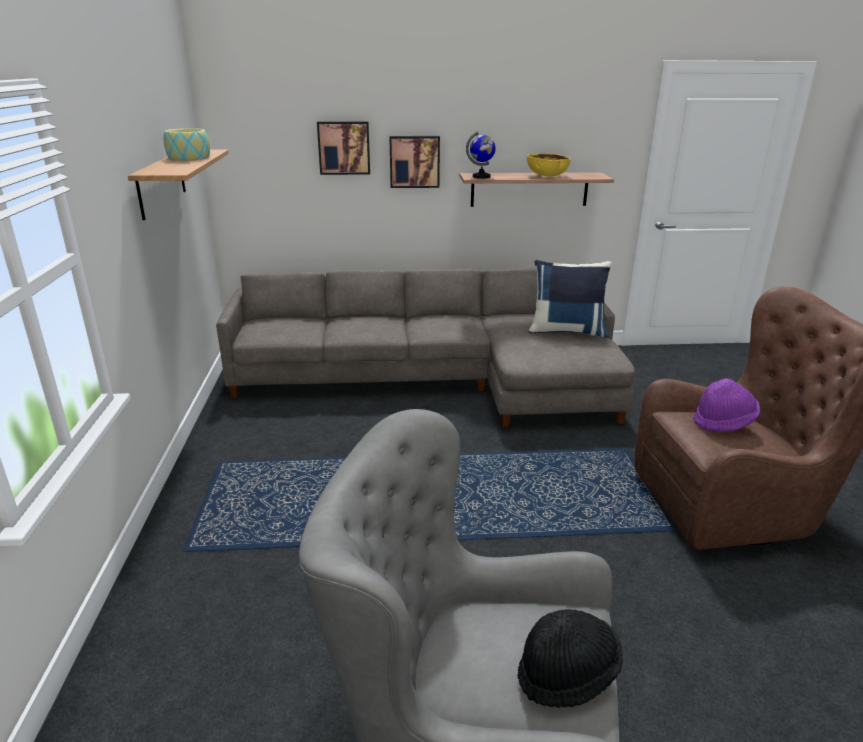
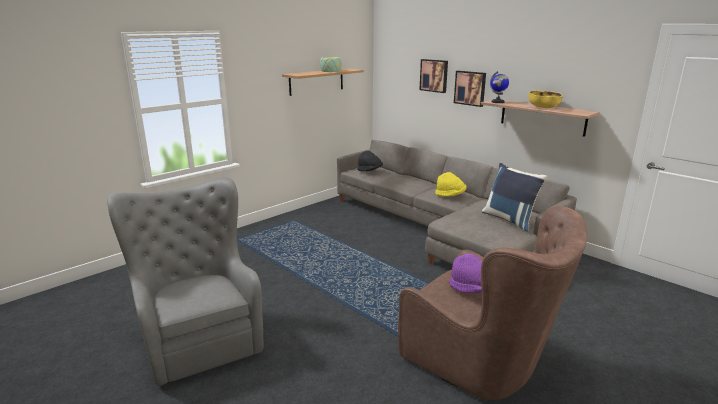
camera: 50 degrees right, 5 degrees down
(456, 325) = (450, 195): none -> yellow hat
(567, 674) = (189, 301): black hat -> black hat (370, 171)

